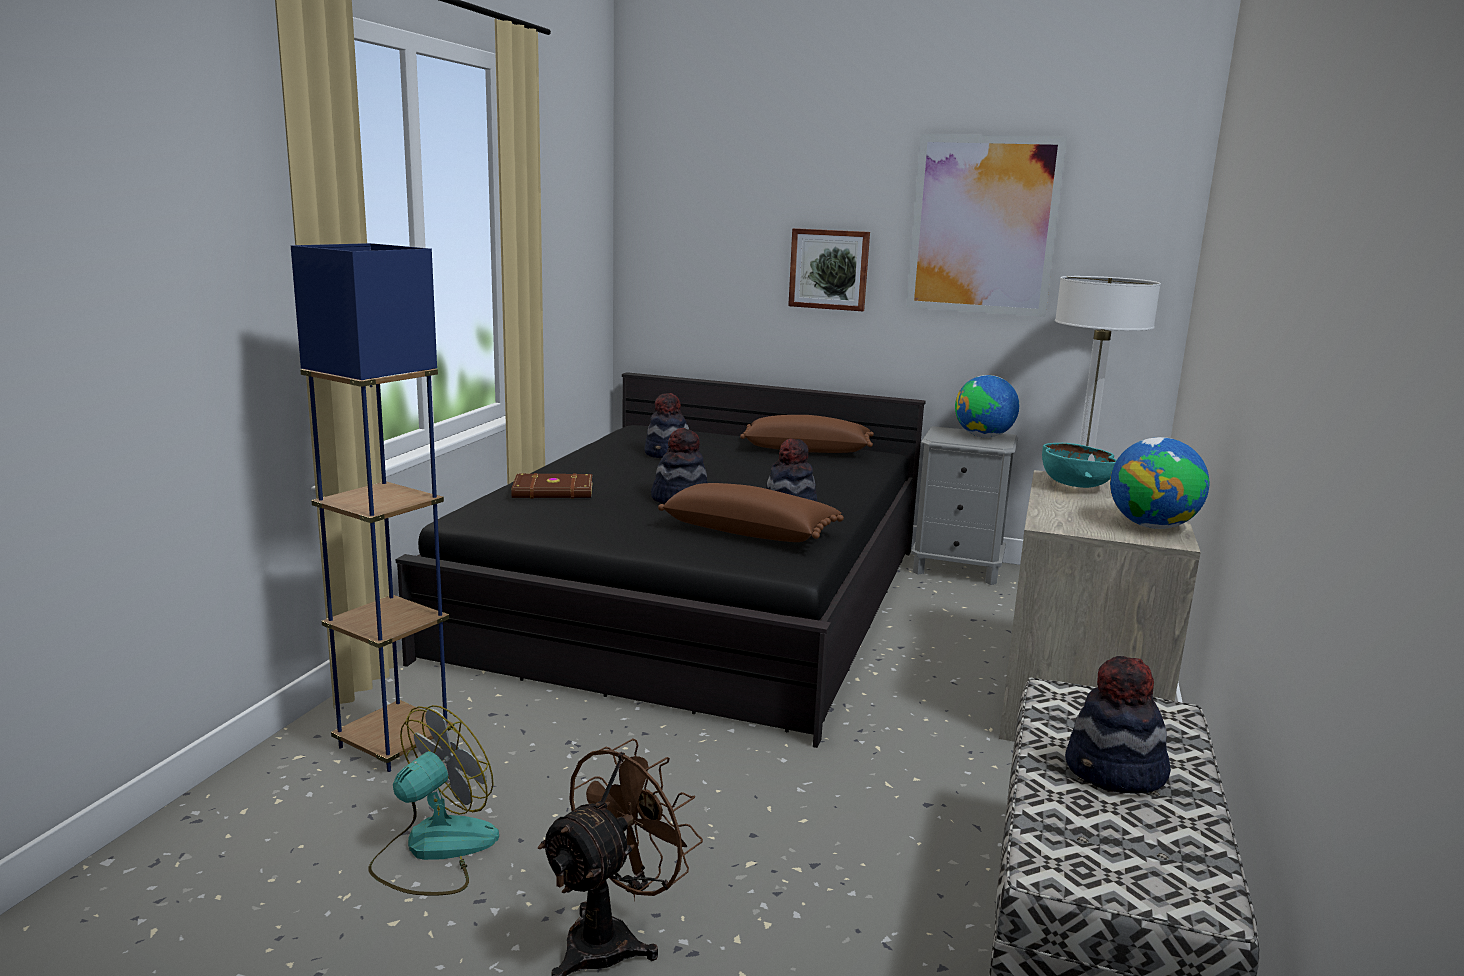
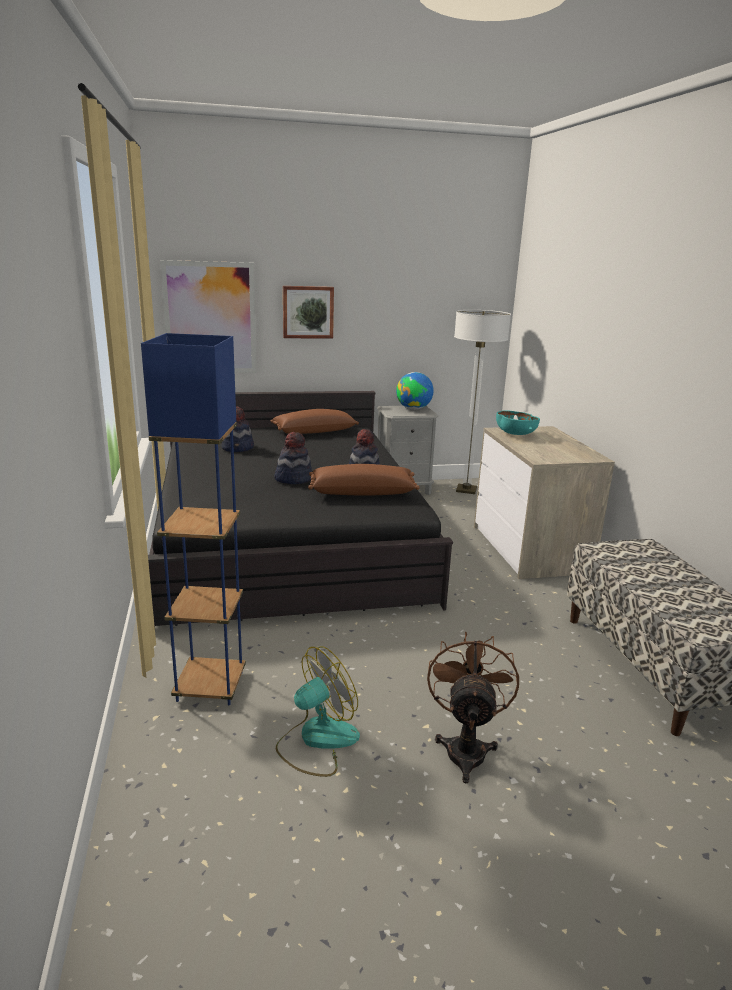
camera: 30 degrees left, 5 degrees up
(434, 850) = (317, 740): fan -> fan turned 45 degrees clockwise
(553, 491) = (210, 488): brown book -> none
(983, 225) = (401, 281): picture -> picture (210, 318)
(1114, 773) = (665, 580): hat -> none
(1152, 526) = (578, 451): globe -> none

